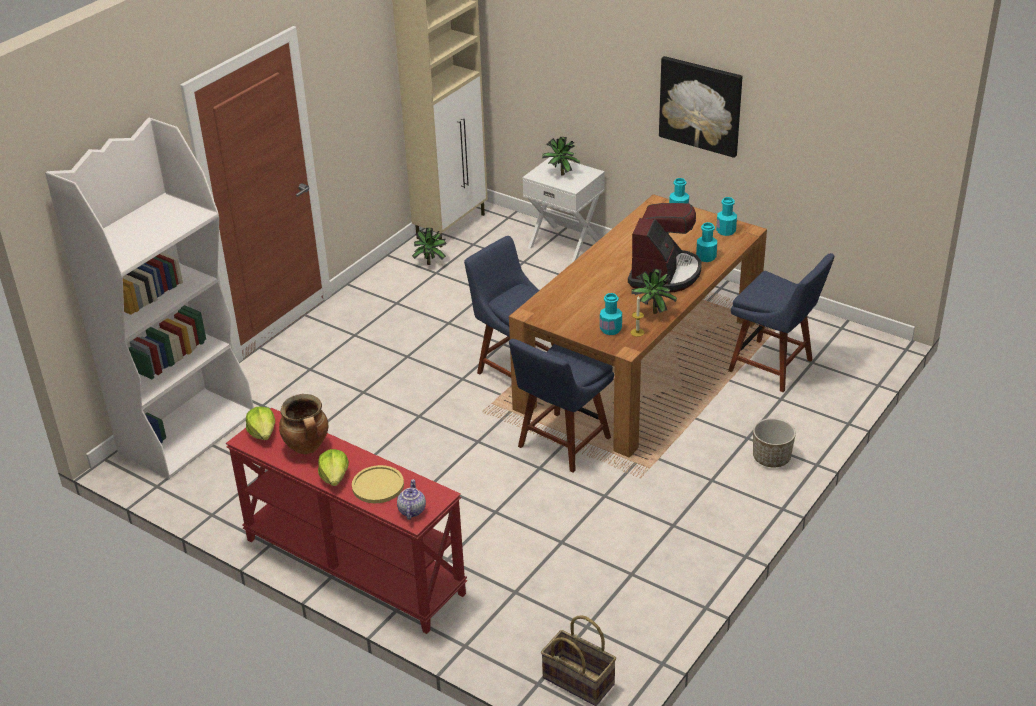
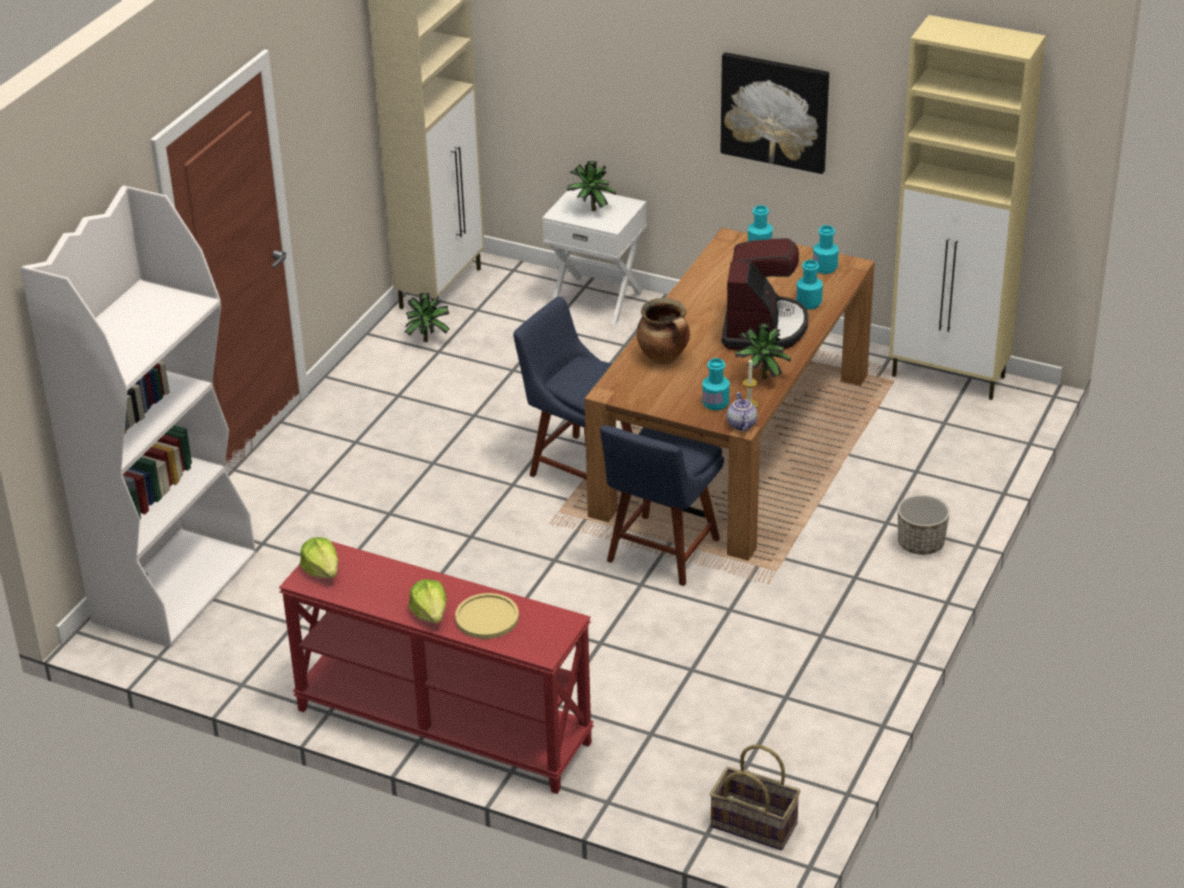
camera: 10 degrees left, 0 degrees up
(307, 447) = (385, 582): cooking pot -> cooking pot (664, 358)
(411, 510) = (537, 642): teapot -> teapot (740, 424)
(774, 367) = (899, 433): blue chair -> none
(824, 326) = (949, 377): none -> beige cabinet

